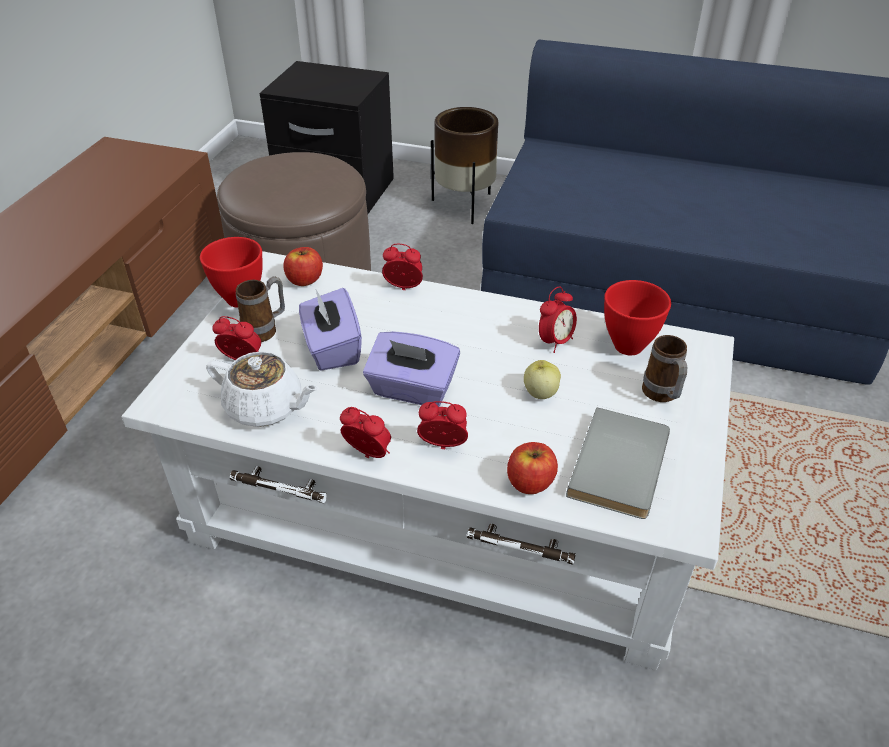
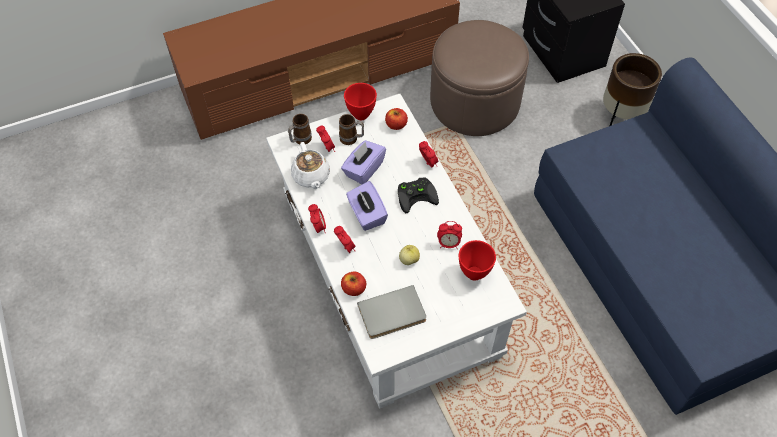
camera: 50 degrees right, 15 degrees up
(441, 325) = (417, 195): none -> black game controller
(662, 396) = (451, 305): mug -> mug (300, 140)

